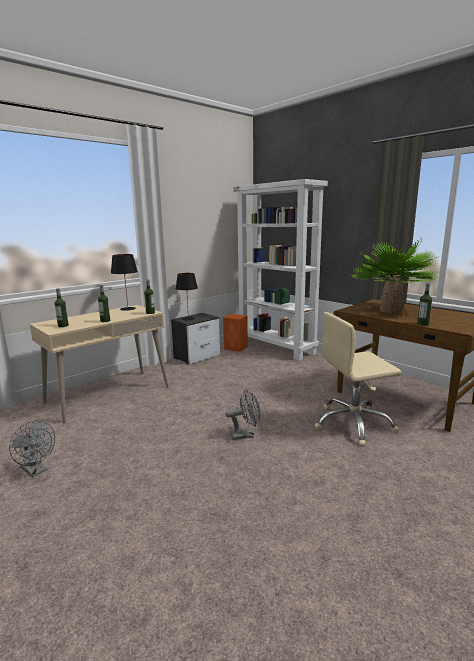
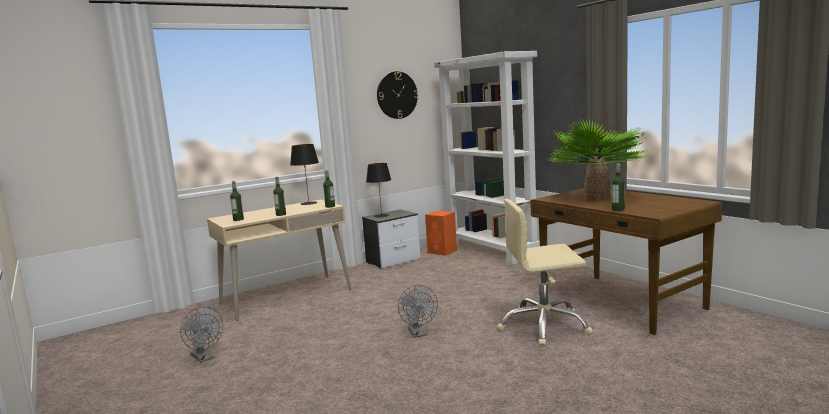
camera: 10 degrees right, 5 degrees down
(201, 213) = (397, 95): none -> wall clock
(245, 434) = (419, 334): grey fan -> grey fan turned 75 degrees clockwise

